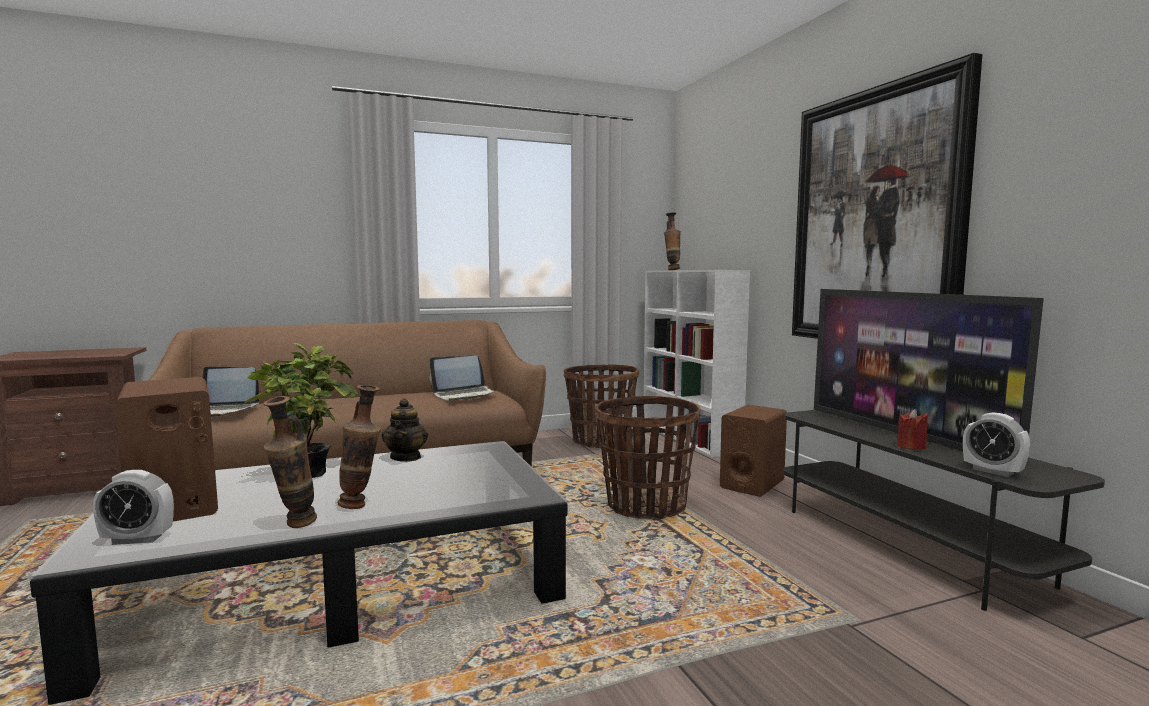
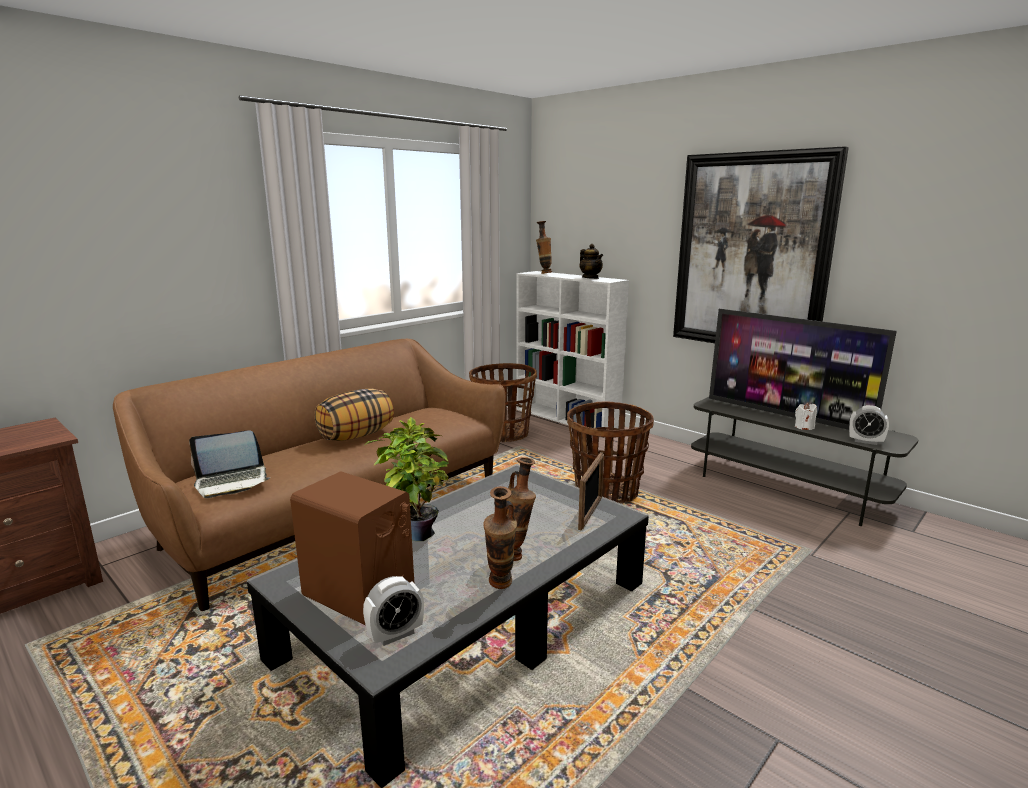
camera: 25 degrees left, 10 degrees up
(378, 397) = (356, 435): none -> pillow
(406, 457) = (468, 498): teapot -> teapot (590, 278)
(463, 395) = (432, 420): laptop -> none
(502, 488) = (590, 513): none -> picture frame
(752, 484) = (655, 456): brown speaker -> none
(911, 447) = (804, 427): red candle -> white candle

